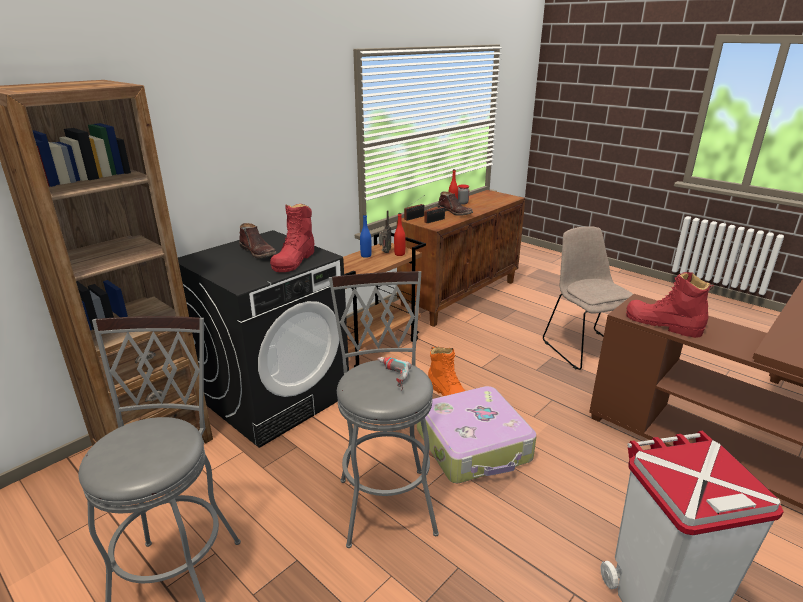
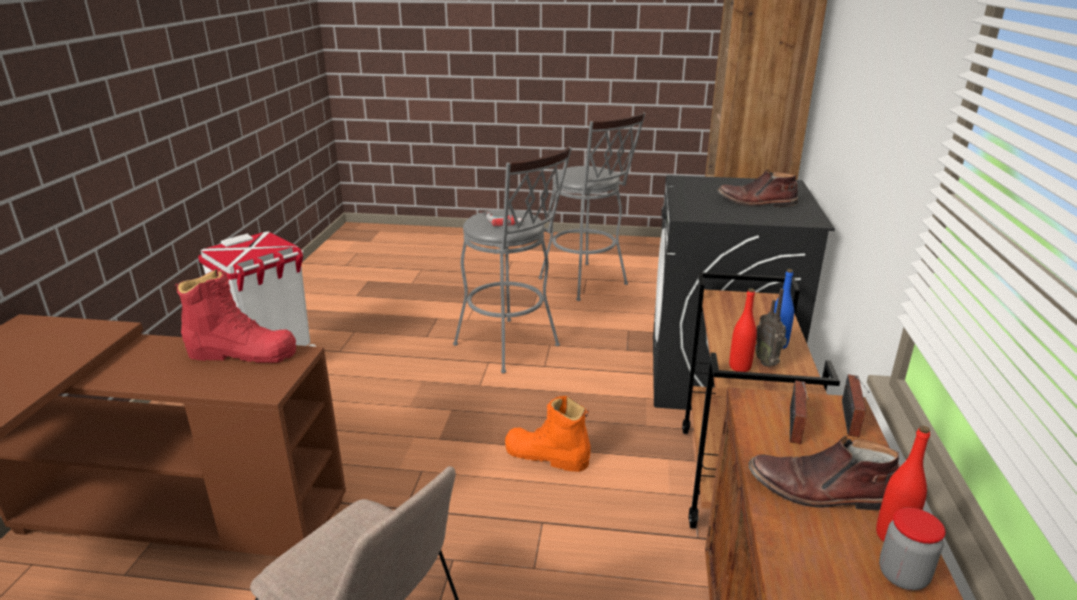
camera: 145 degrees right, 0 degrees up
(294, 260) = (702, 205): red boot -> none
(474, 445) = (470, 411): suitcase -> none

